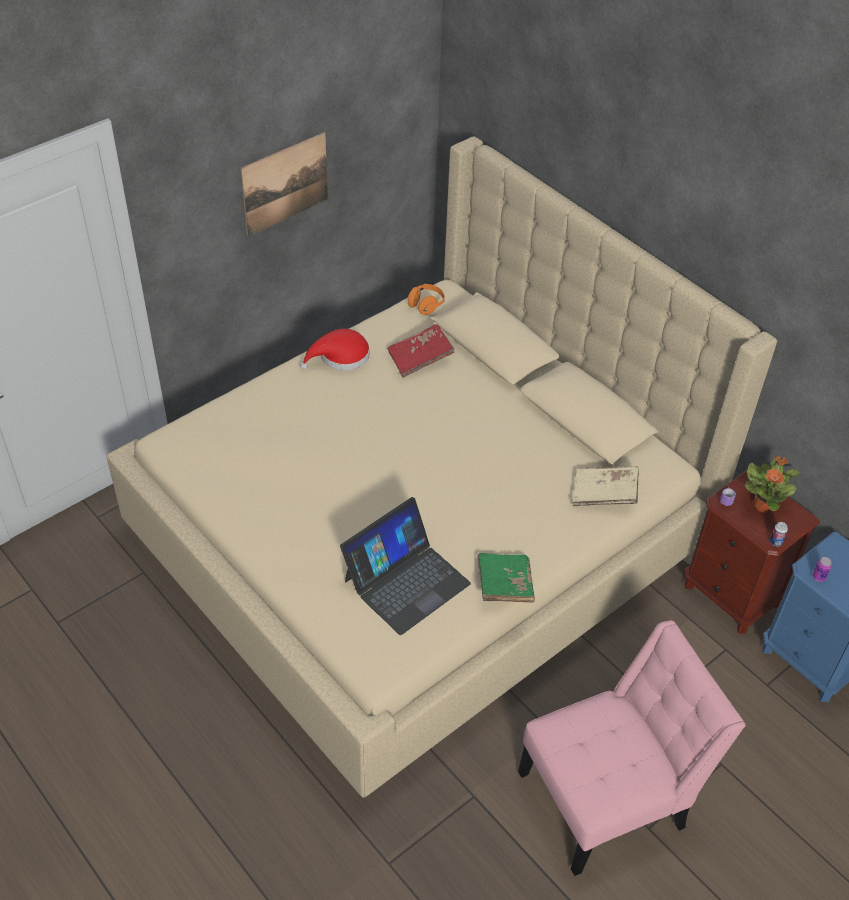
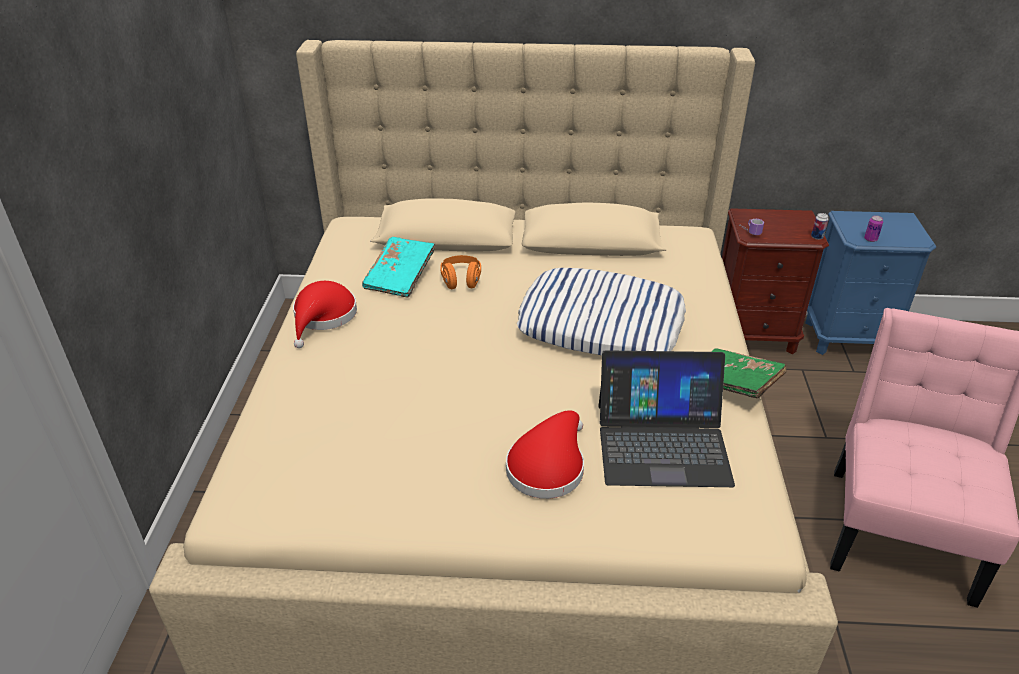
camera: 45 degrees left, 10 degrees down
(285, 184) = (149, 144): picture -> none
(329, 542) = (548, 466): none -> red hat
(406, 581) = (662, 443): laptop -> laptop turned 90 degrees clockwise
(420, 358) = (400, 277): red book -> turquoise book
(426, 305) = (346, 241): orange headphones -> orange headphones (461, 281)
(491, 484) = (601, 324): none -> pillow
(604, 494) = (685, 276): beige book -> none
(763, 505) = (773, 222): potted plant -> none

